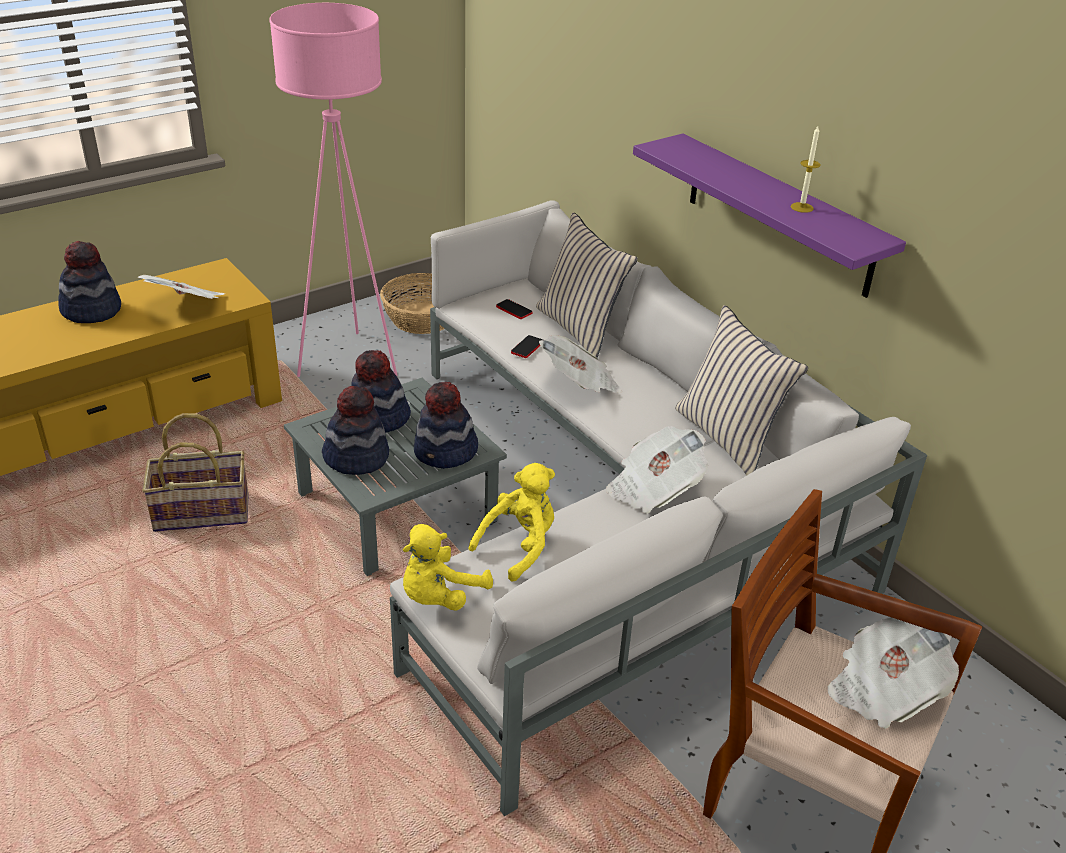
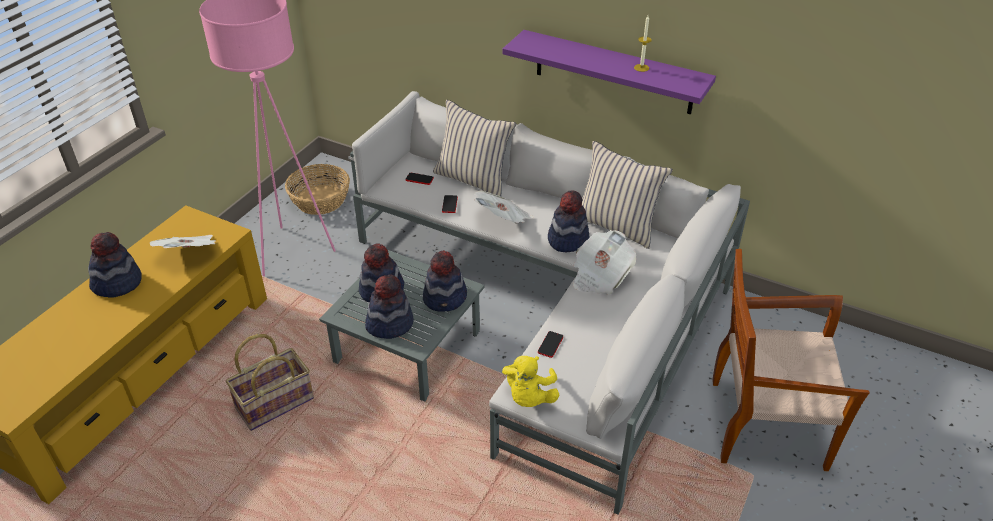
camera: 25 degrees left, 5 degrees up
(519, 546) = (550, 345): yellow plush toy -> phone
(645, 432) = (567, 239): none -> hat
(883, 690) = (799, 350): newspaper -> none

